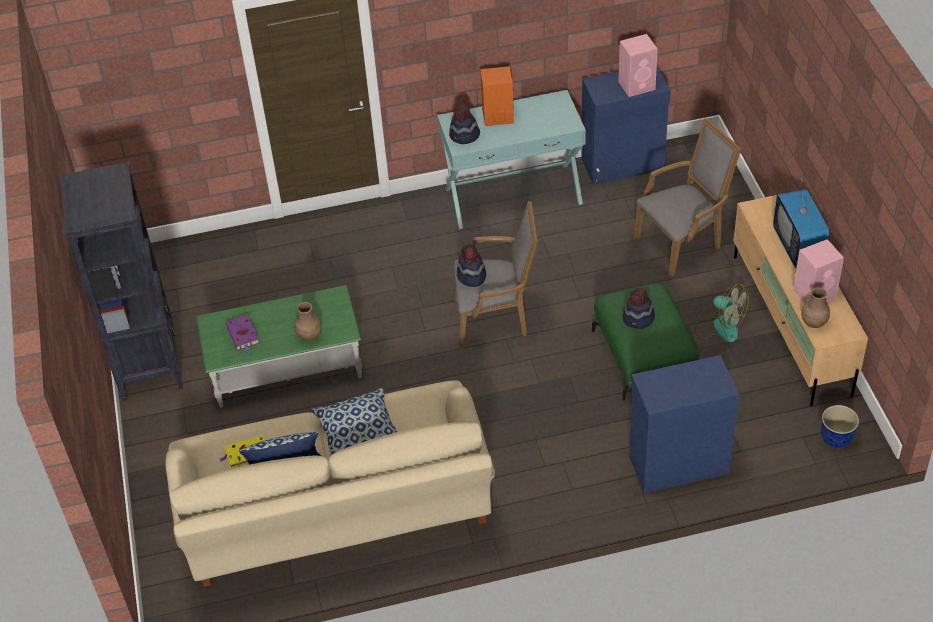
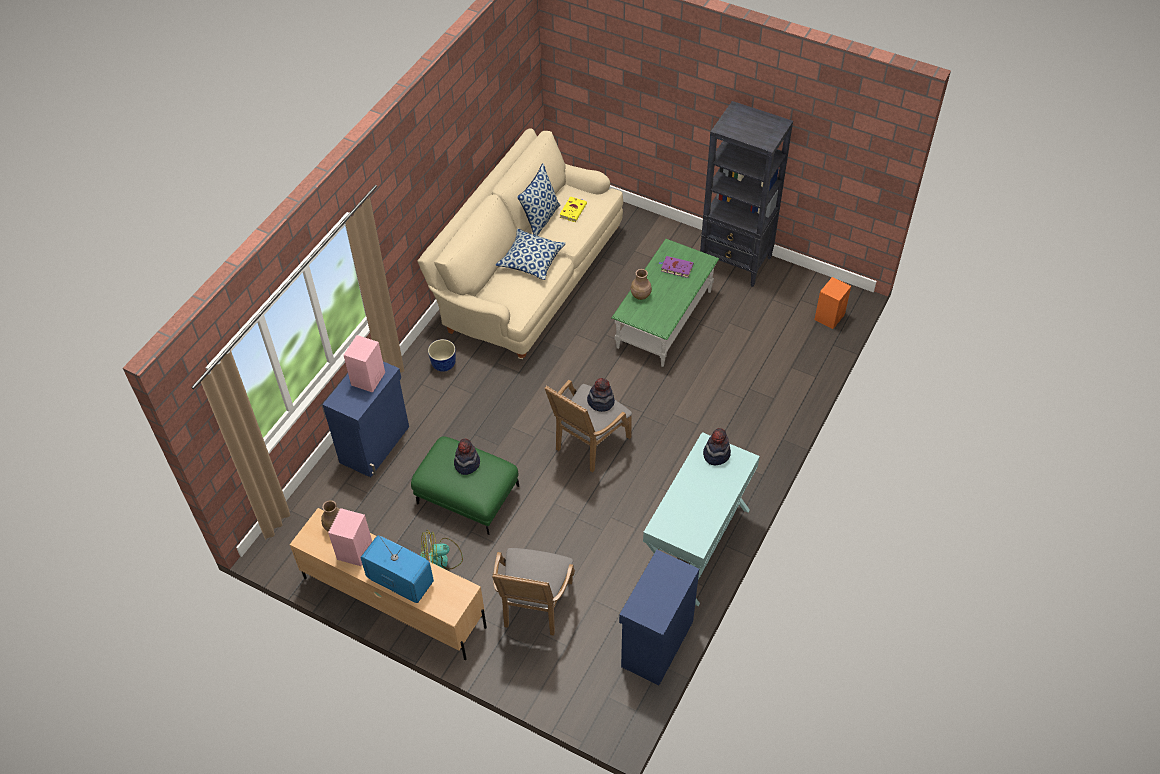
camera: 130 degrees right, 5 degrees up
(497, 116) = (718, 489): orange speaker -> orange speaker (830, 316)
(637, 85) = (649, 597): pink speaker -> pink speaker (367, 379)
(835, 439) = (291, 537): planter -> planter (444, 364)

